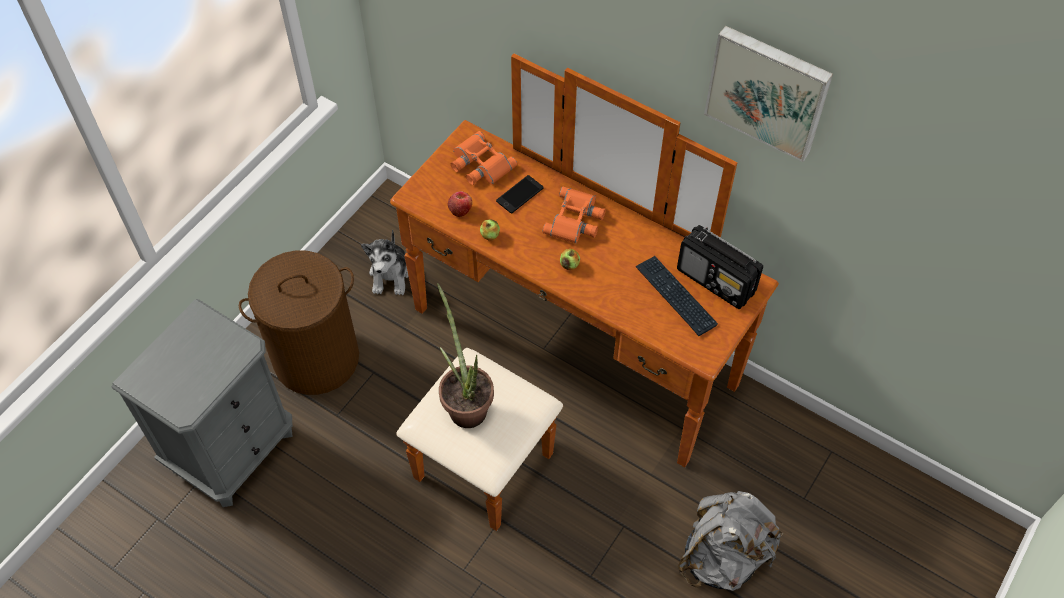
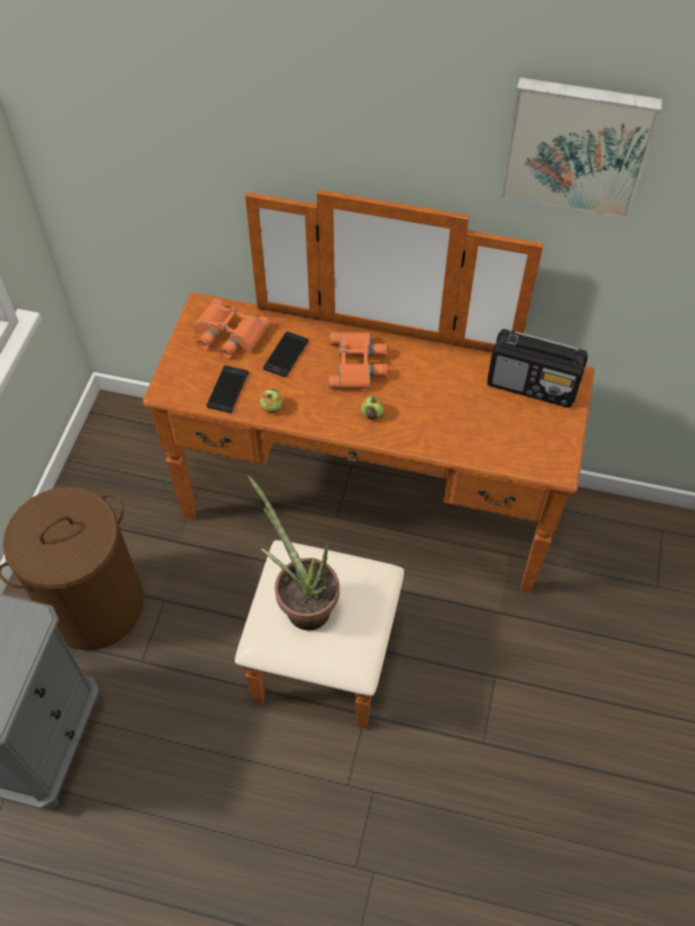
camera: 20 degrees left, 0 degrees up
(391, 274) = (143, 489): plush toy -> none
(460, 210) = (227, 389): apple -> phone
(675, 296) = (498, 414): keyboard -> none
(723, 557) = (607, 673): grey backpack -> none

